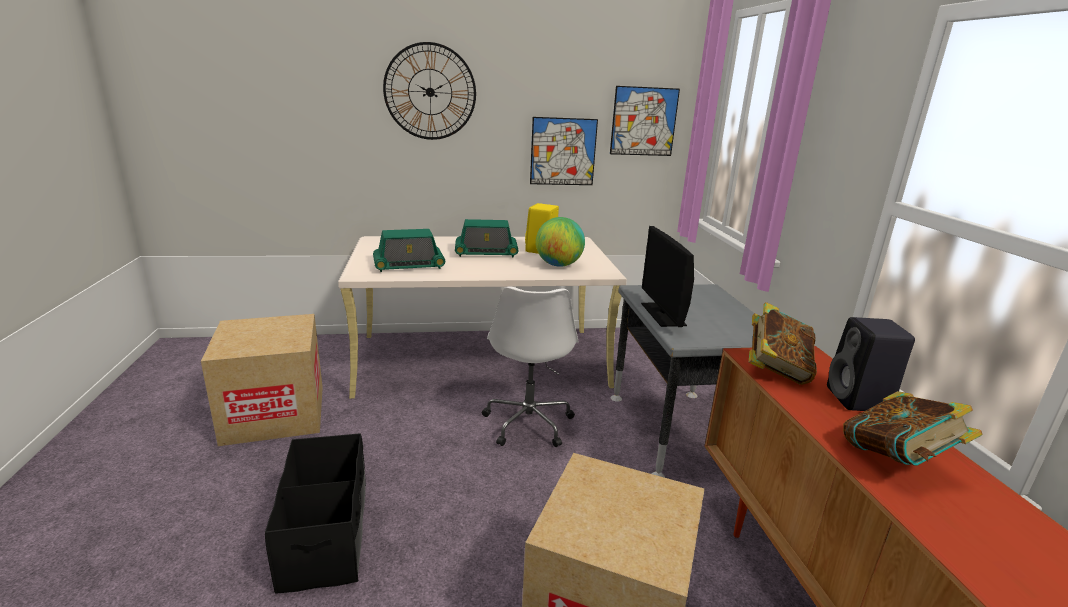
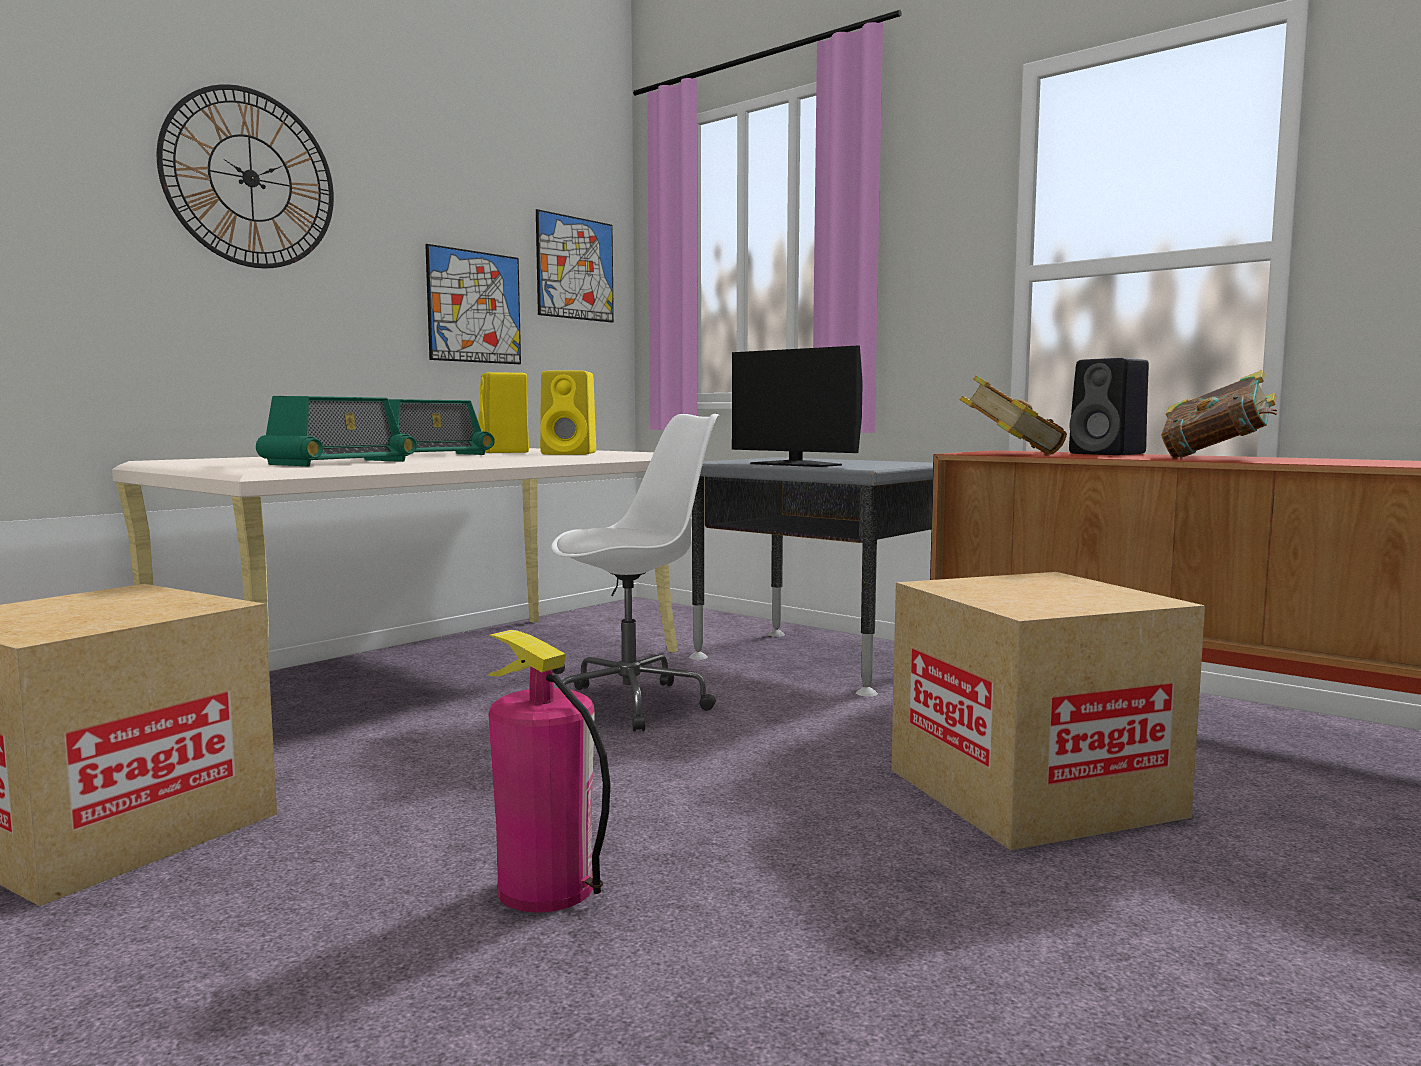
camera: 40 degrees left, 15 degrees down
(326, 534) = (545, 888): black storage box -> fire extinguisher
(528, 425) = (634, 704): white office chair -> white office chair turned 75 degrees counterclockwise
(558, 265) = (571, 453): globe -> yellow speaker

